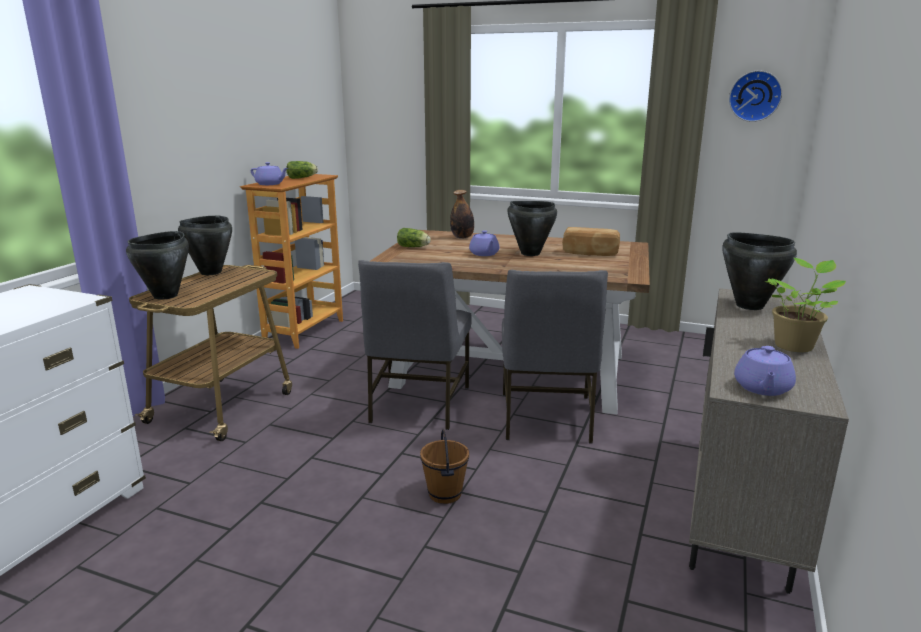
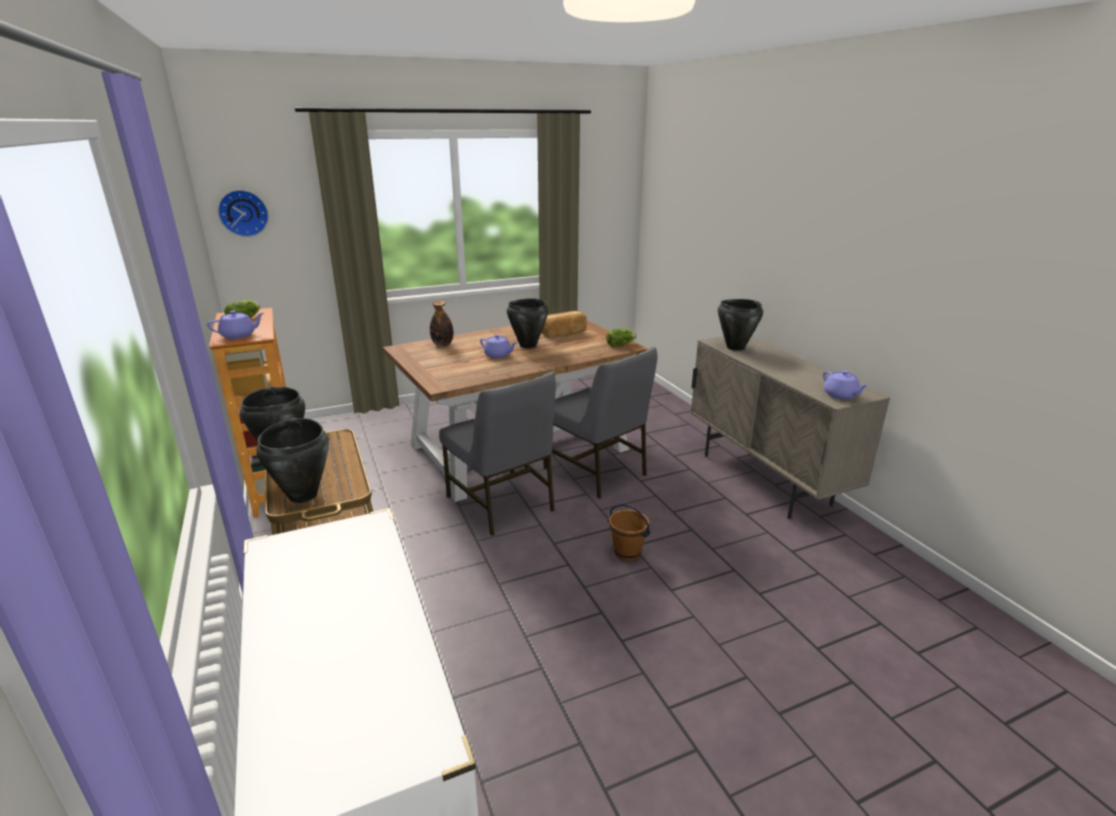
camera: 45 degrees left, 5 degrees up
(414, 247) = (429, 365): lettuce -> lettuce (621, 344)
(755, 96) = (604, 190): wall clock -> wall clock (243, 213)
(795, 345) = (800, 365): potted plant -> none

